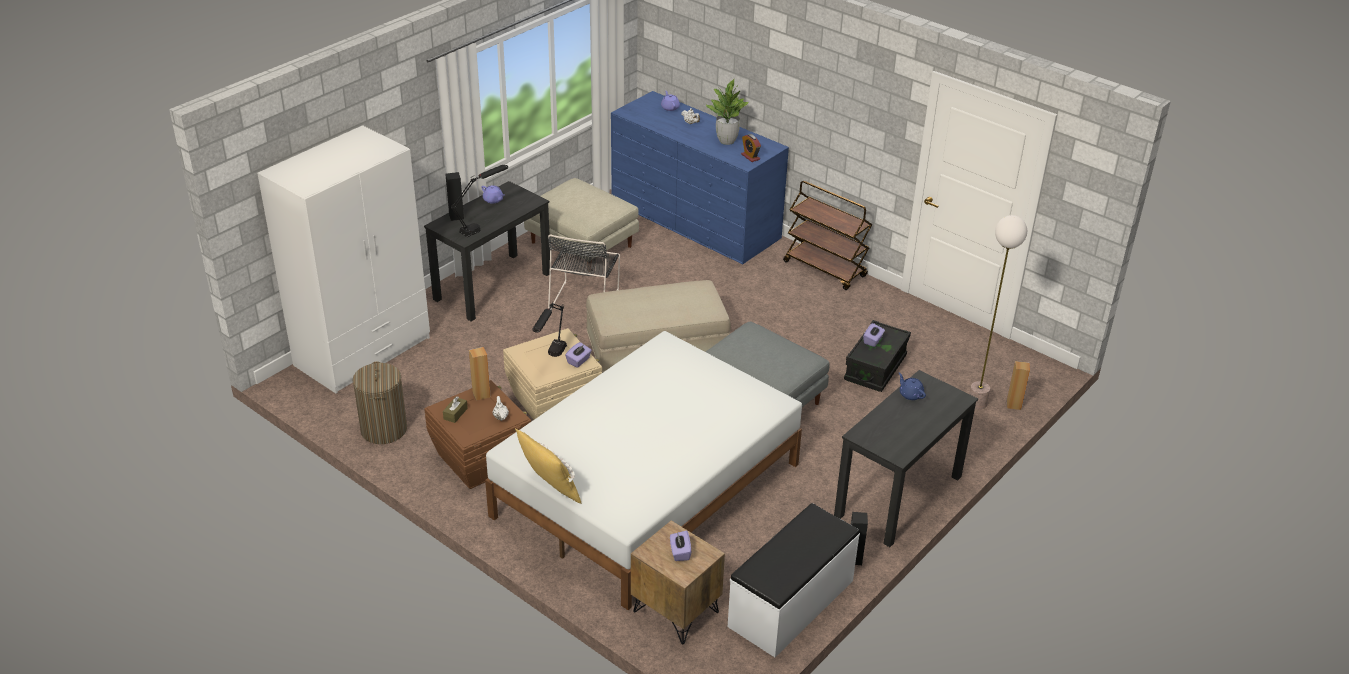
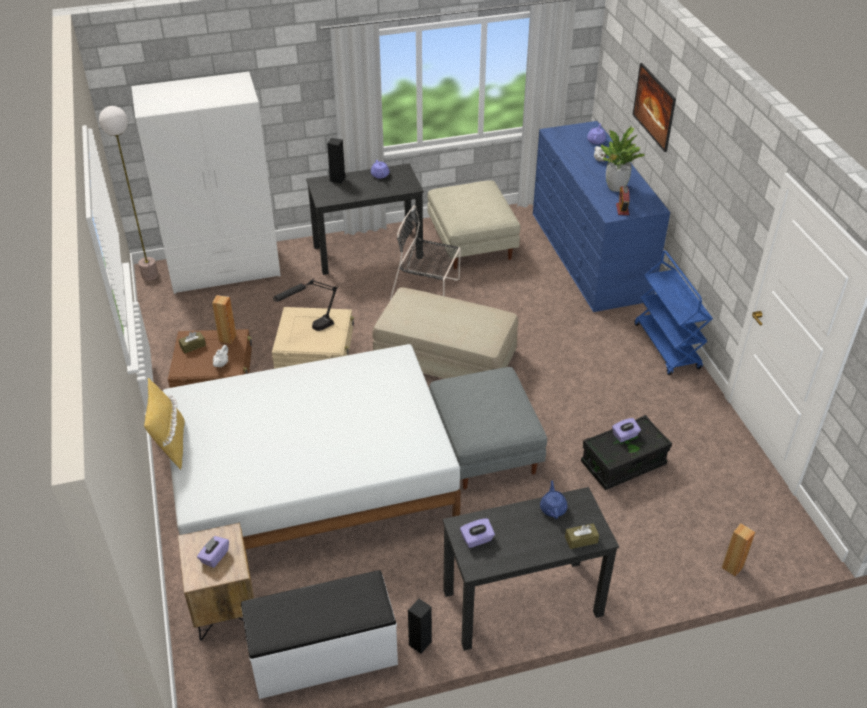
camera: 35 degrees right, 5 degrees up
(384, 429) = (176, 337): laundry basket -> none
(482, 226) = (348, 194): black table lamp -> none
(579, 361) = (329, 342): purple tissue box -> purple tissue box (477, 539)
(584, 299) = (427, 291): black chair -> black chair turned 60 degrees clockwise
(738, 70) = (652, 120): none -> picture
(825, 269) = (667, 347): brown cart -> blue cart
(950, 405) = (581, 540): none -> brown tissue box
(977, 403) = (694, 547): floor lamp -> floor lamp (149, 276)

